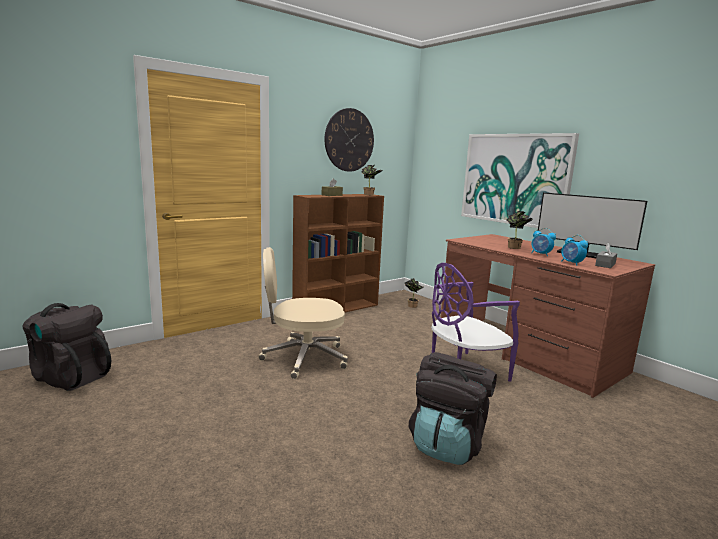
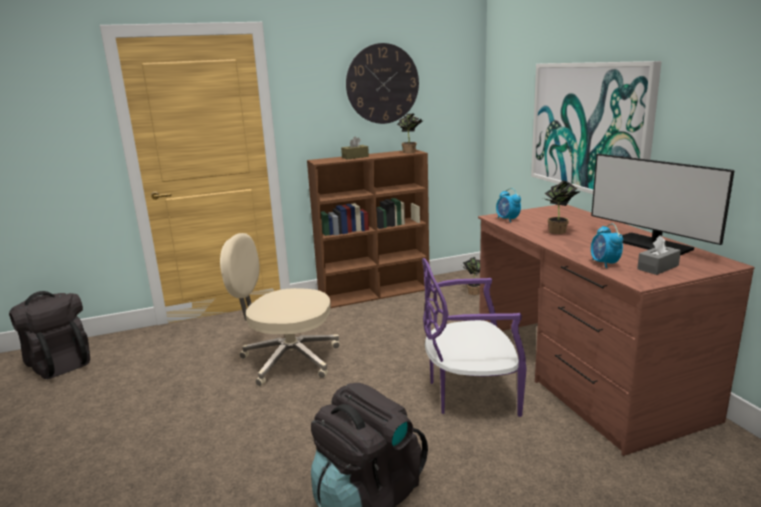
camera: 20 degrees right, 5 degrees up
(540, 254) = (580, 245): alarm clock -> alarm clock (507, 220)

